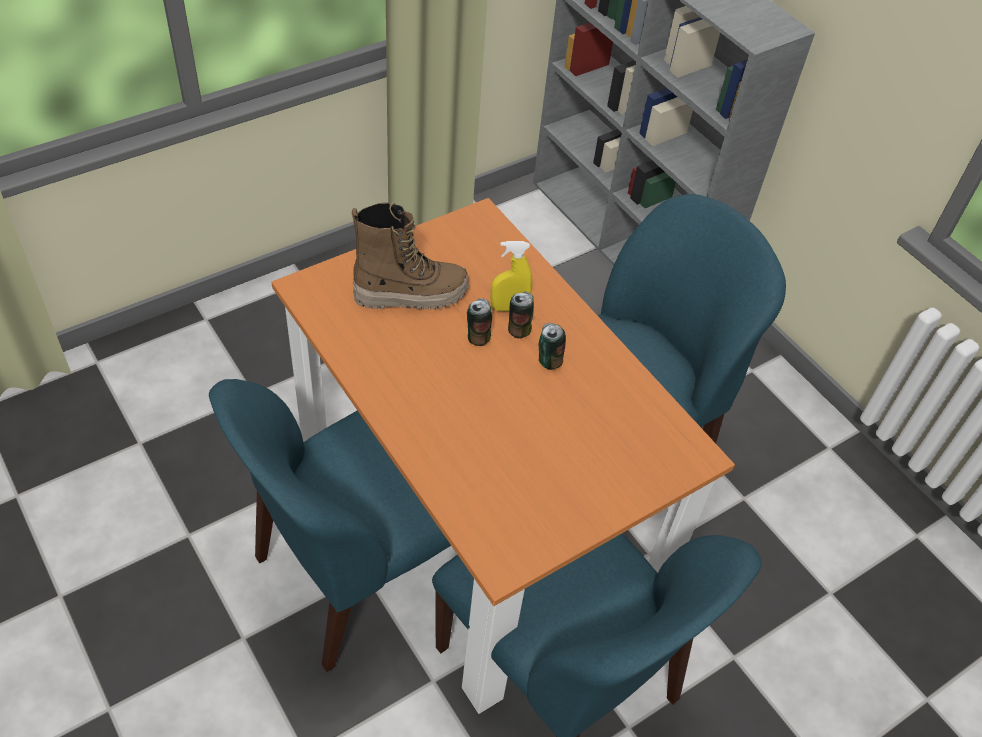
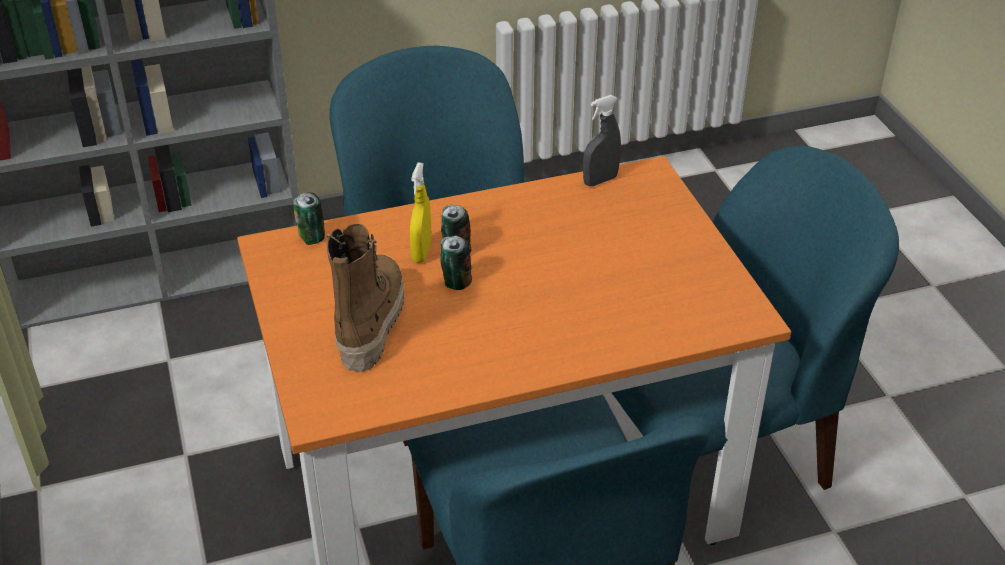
camera: 70 degrees left, 10 degrees down
(548, 361) = (507, 239): can -> can (311, 238)
(666, 416) = (600, 180): none -> grey spray bottle

